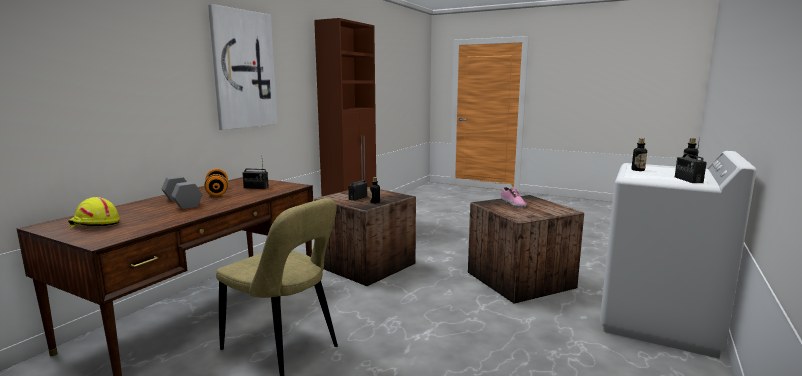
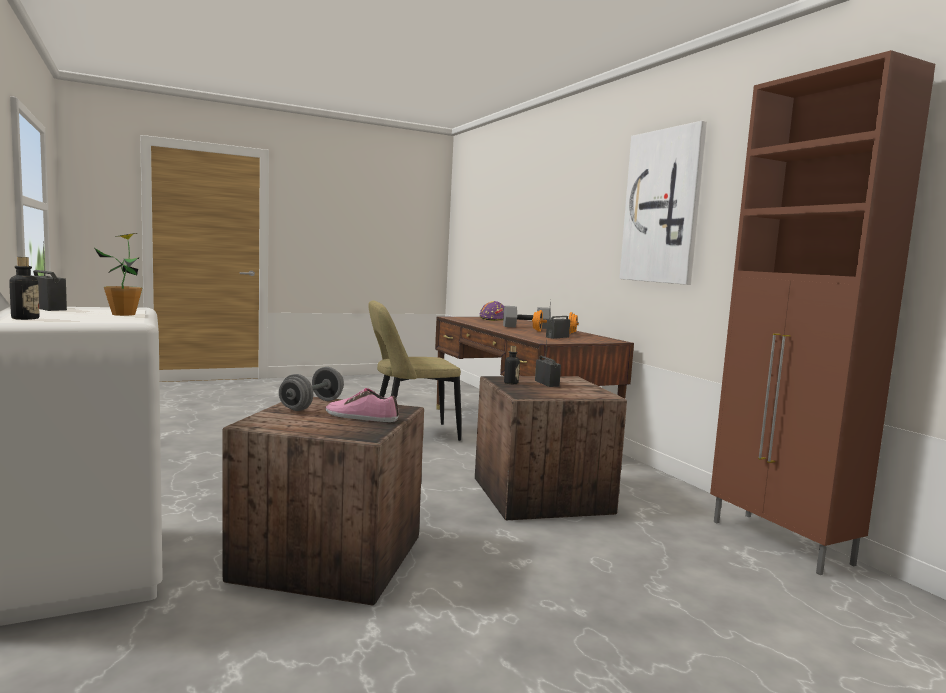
camera: 125 degrees right, 5 degrees down
(94, 224) = (494, 319): yellow hard hat -> purple hard hat
(524, 213) = (312, 405): none -> grey dumbbell
(638, 170) = (123, 314): bottle -> potted plant

